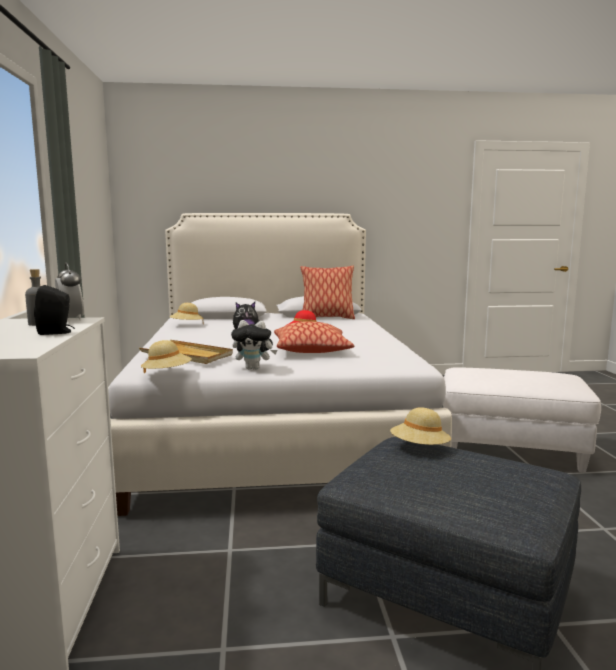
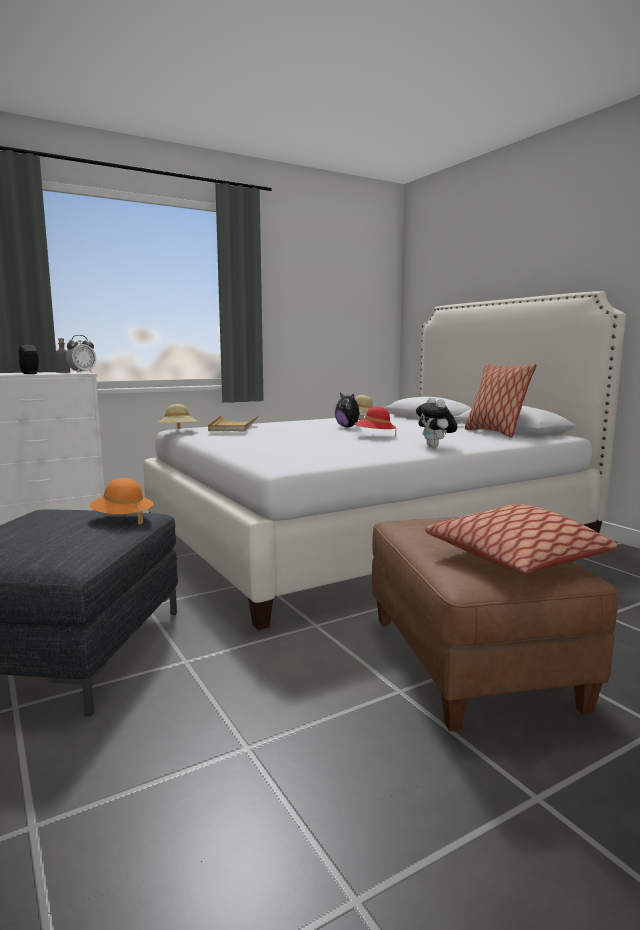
camera: 65 degrees right, 0 degrees up
(254, 368) = (214, 439): plush toy -> plush toy (435, 446)
(311, 350) = (307, 442): pillow -> pillow (516, 559)
(419, 448) = (122, 519): beige hat -> orange hat
(511, 450) = (472, 663): white ottoman -> brown ottoman

